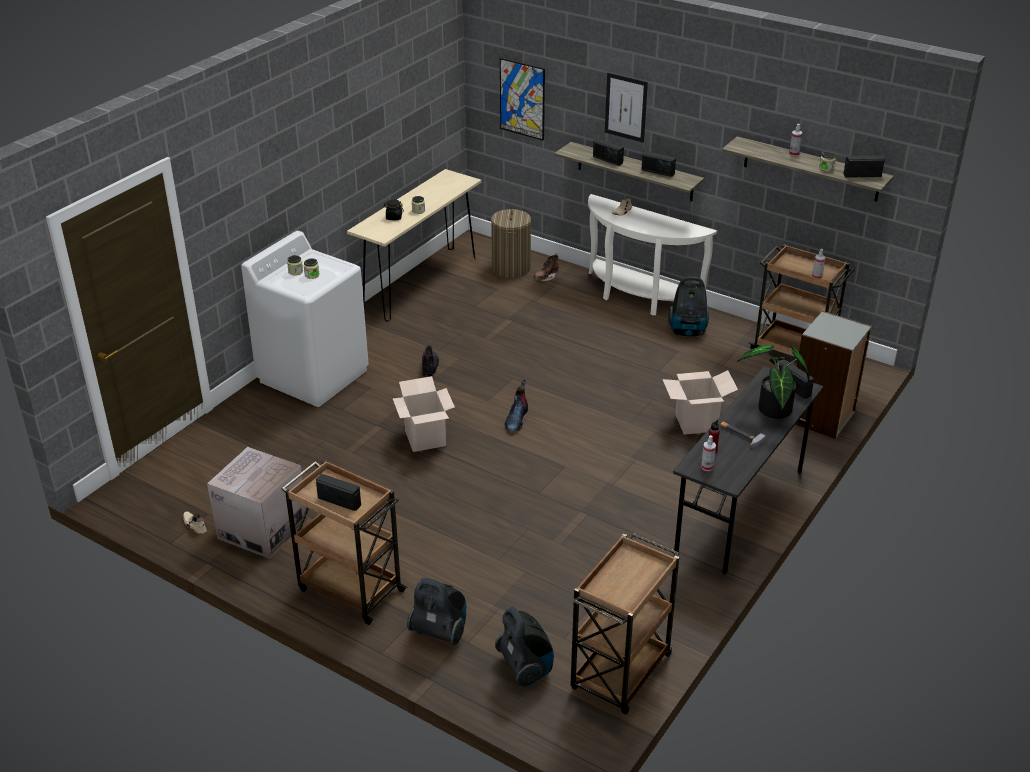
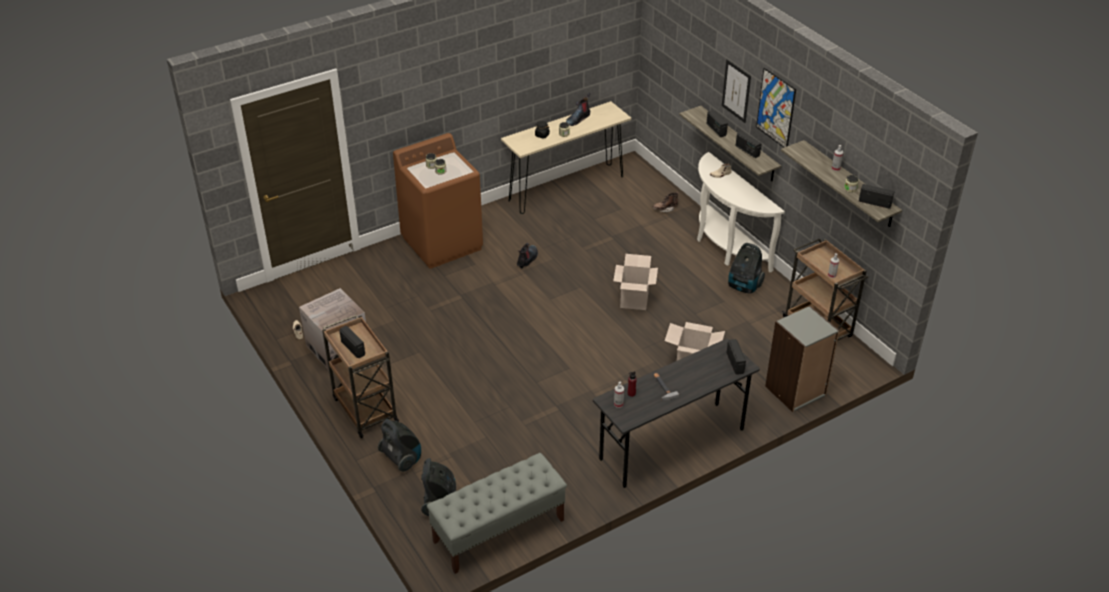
camera: 25 degrees right, 5 degrees up
(314, 375) = (442, 243): white washing machine -> brown washing machine
(425, 438) = (486, 315): cardboard box -> cardboard box (634, 300)
(511, 268) = (643, 194): laundry basket -> none
(516, 419) = (560, 320): boot -> boot (577, 119)
(522, 99) = (673, 61): picture -> picture (776, 108)
(620, 674) = (498, 531): brown cart -> grey bench
(772, 411) = (703, 376): potted plant -> none

